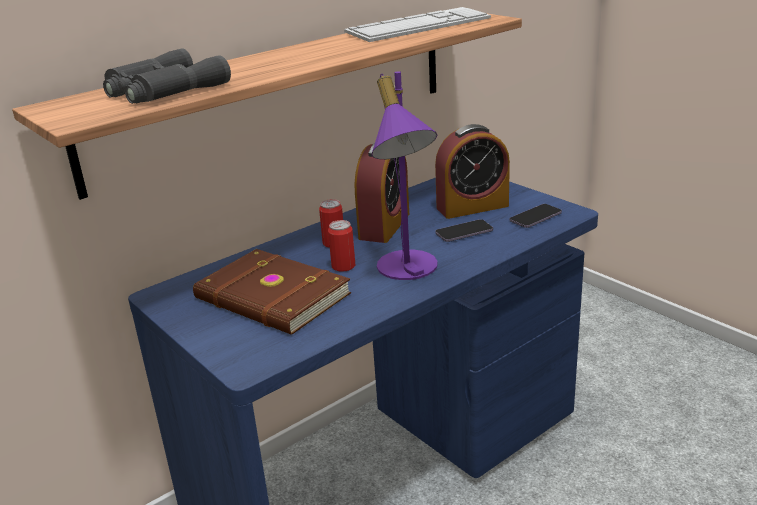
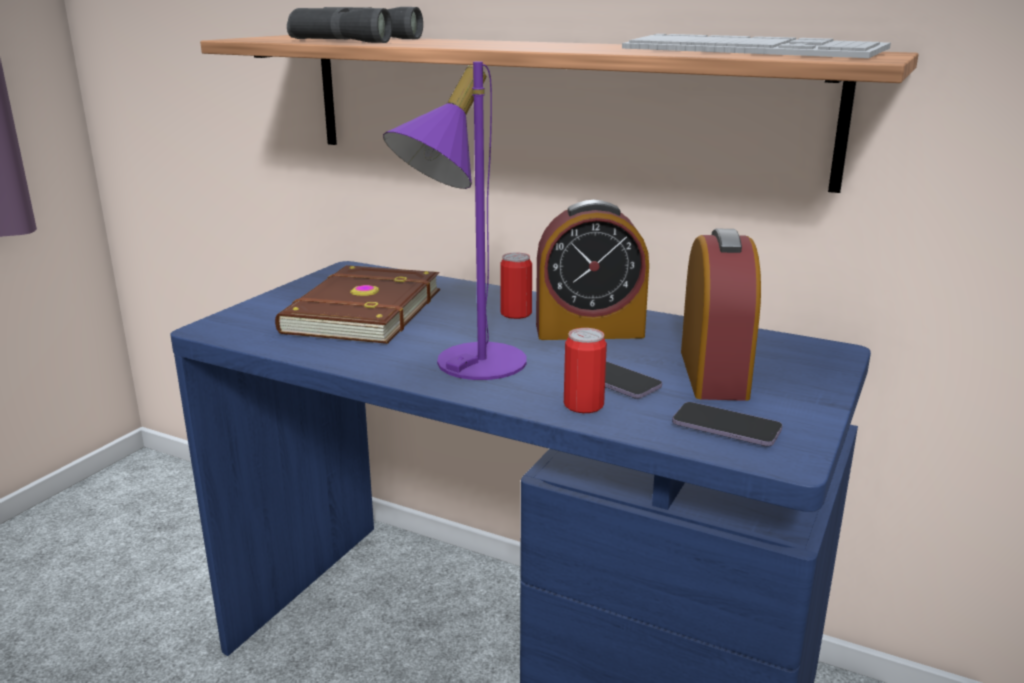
camera: 65 degrees right, 5 degrees down
(343, 266) = (456, 329): can -> can (583, 405)
(472, 207) = (713, 374): alarm clock -> alarm clock turned 135 degrees counterclockwise

